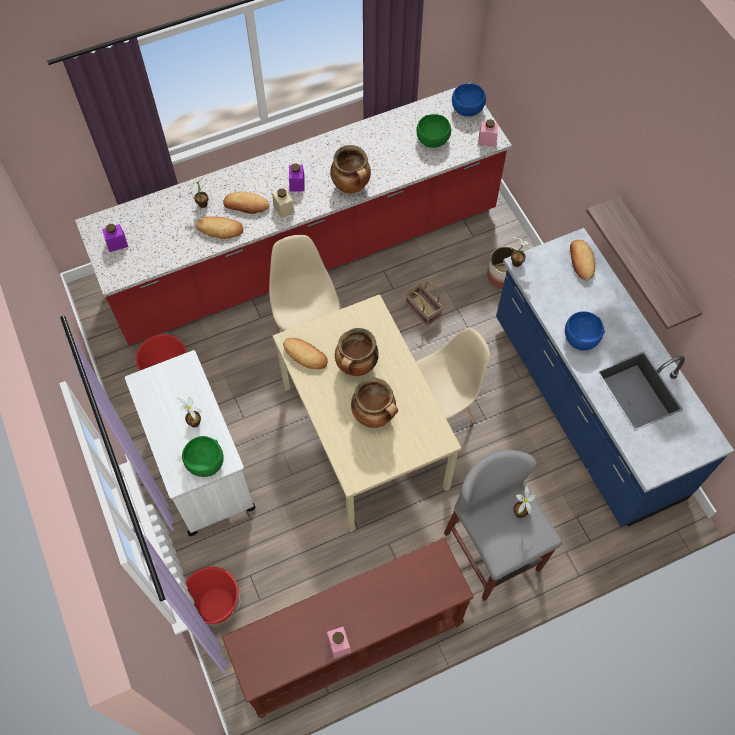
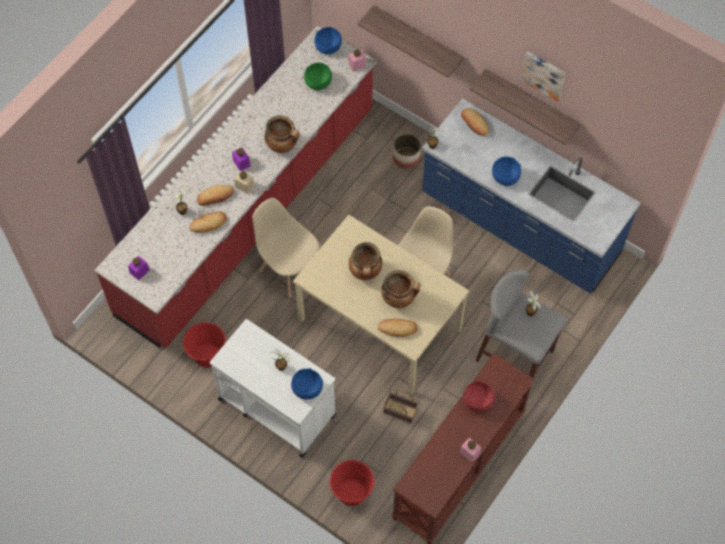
camera: 30 degrees left, 0 degrees up
(205, 463) = (307, 389): green bowl -> blue bowl
(305, 355) = (325, 282): bread -> bread (397, 328)
(388, 586) = (478, 401): none -> red bowl
(422, 310) = (363, 212): basket -> basket (399, 411)
(562, 132) = (417, 39): none -> shelf
(682, 226) = (544, 74): none -> picture

